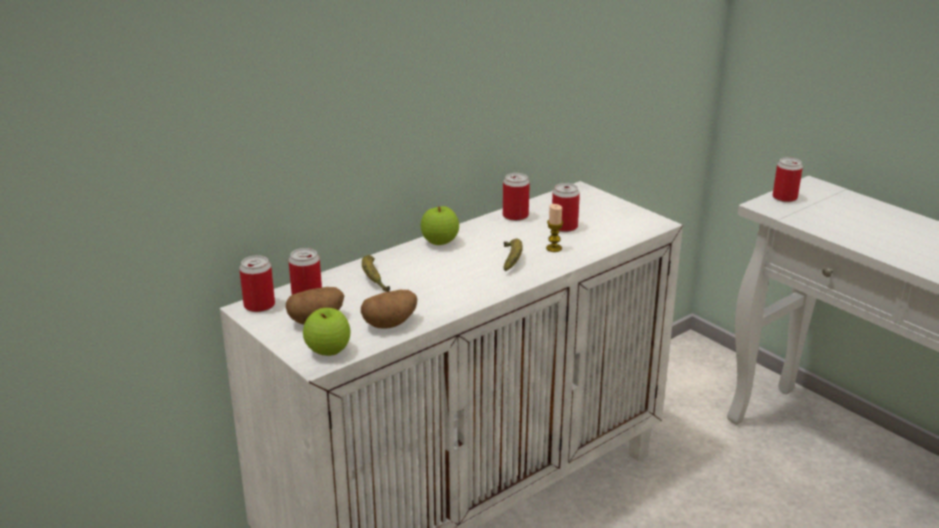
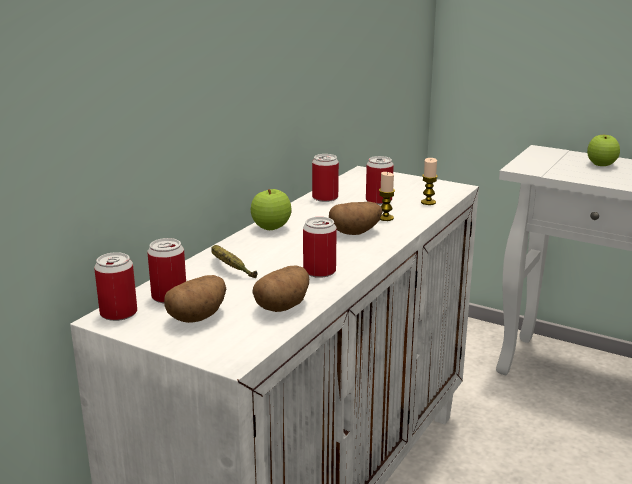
camera: 20 degrees left, 5 degrees down
(328, 351) = (236, 345): apple -> apple (601, 165)
(512, 260) = (355, 232): banana -> potato
(611, 237) = (428, 202): none -> candle
(784, 198) = (530, 161): can -> can (319, 271)

